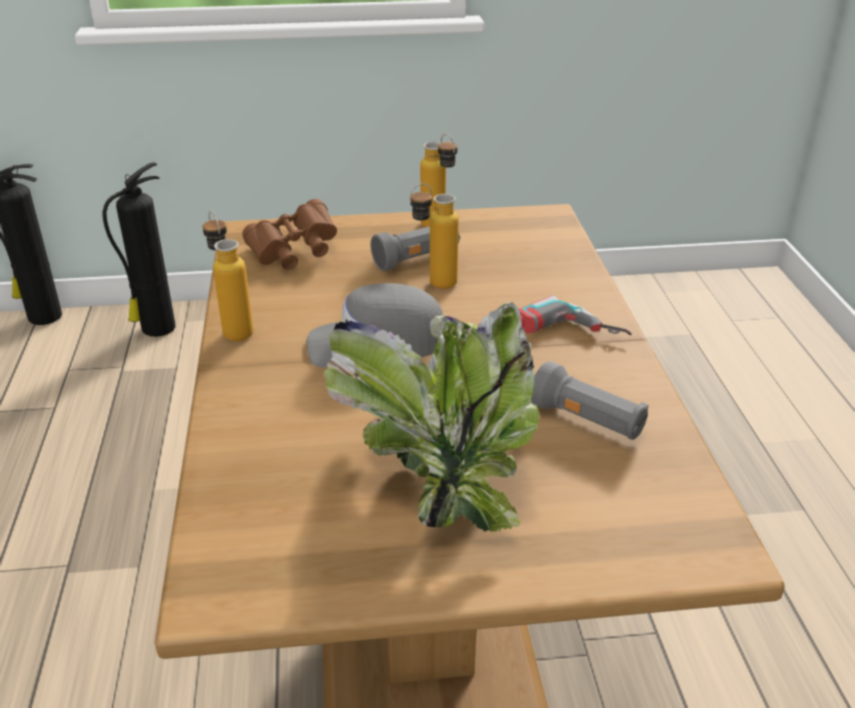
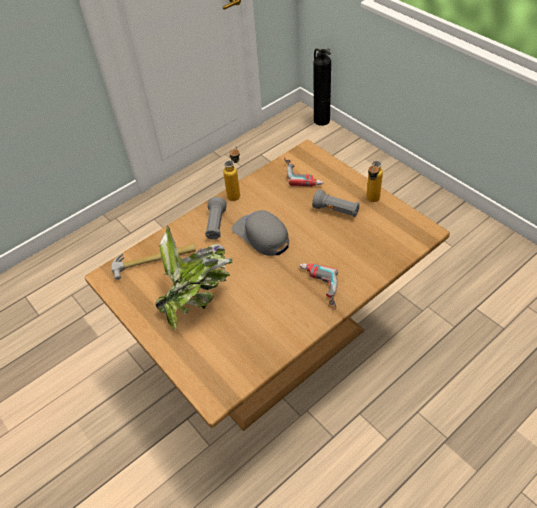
camera: 60 degrees right, 15 degrees up
(156, 329) = (350, 155): fire extinguisher -> none
(265, 496) = (154, 260): none -> hammer
(294, 253) = (303, 174): brown binoculars -> power drill
(433, 286) = (319, 228): bottle -> none
(587, 421) = (262, 324): grey flashlight -> grey flashlight (216, 225)

